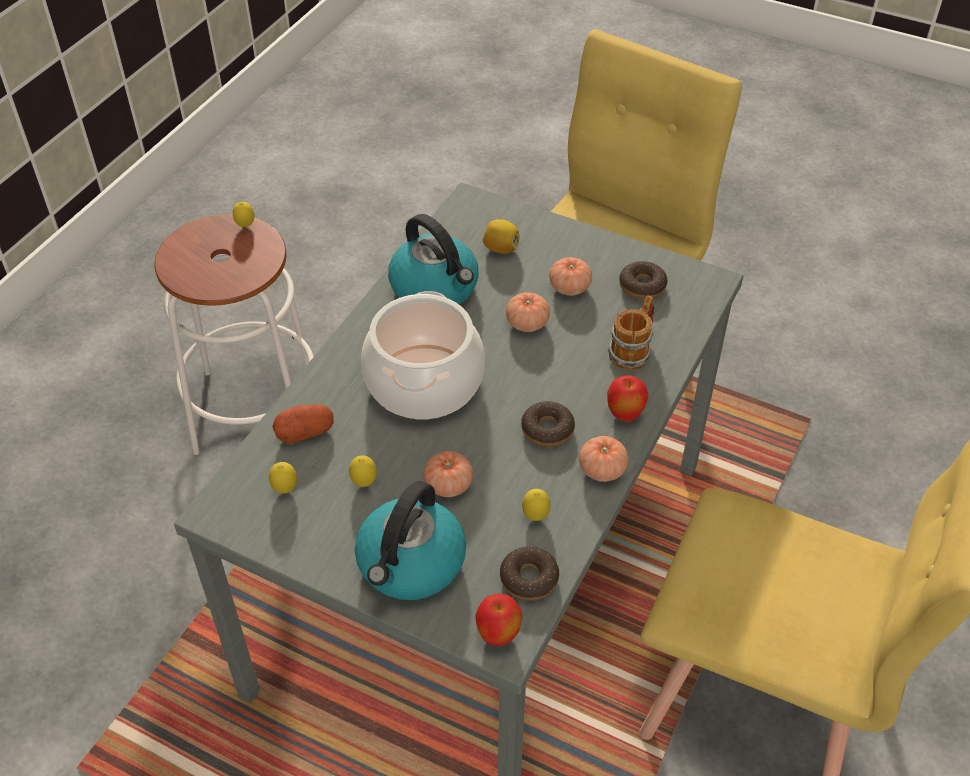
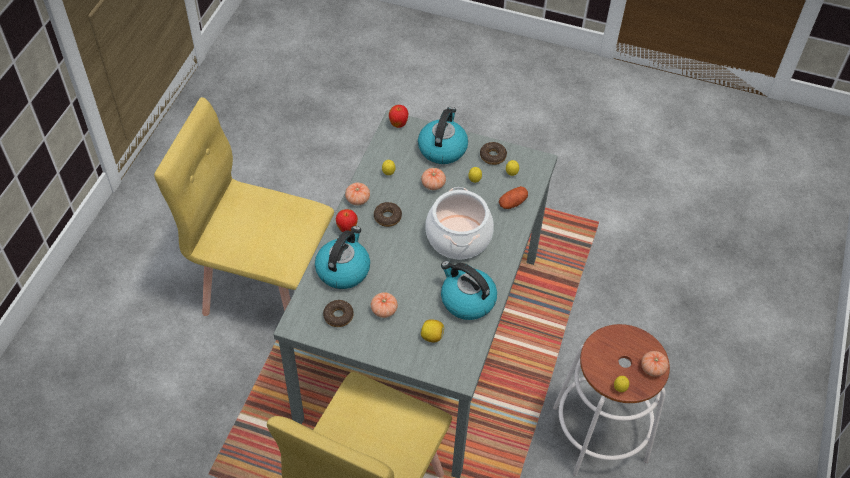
camera: 170 degrees right, 5 degrees up
(527, 323) = (407, 281): tomato -> tomato (652, 368)
(529, 578) = (388, 147): donut -> donut (493, 156)
(633, 350) = (343, 269): mug -> kettle

